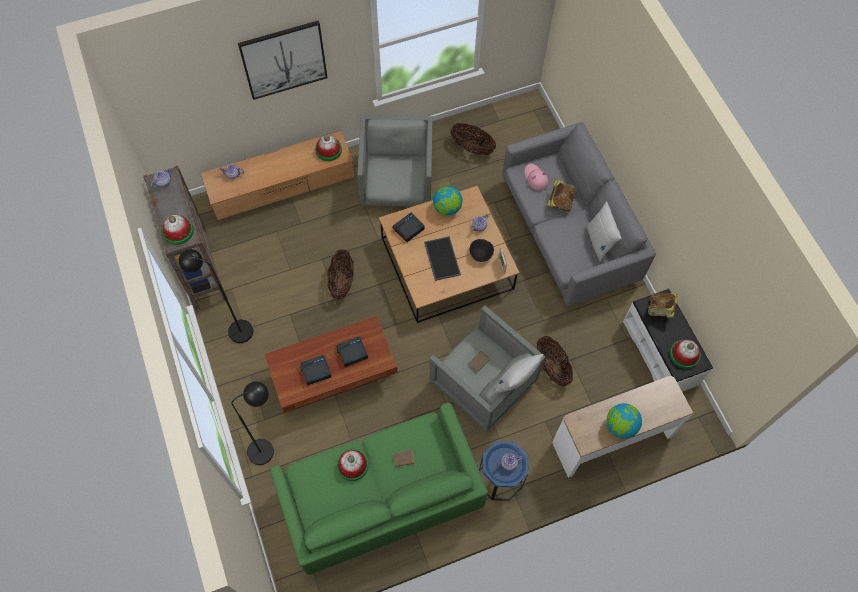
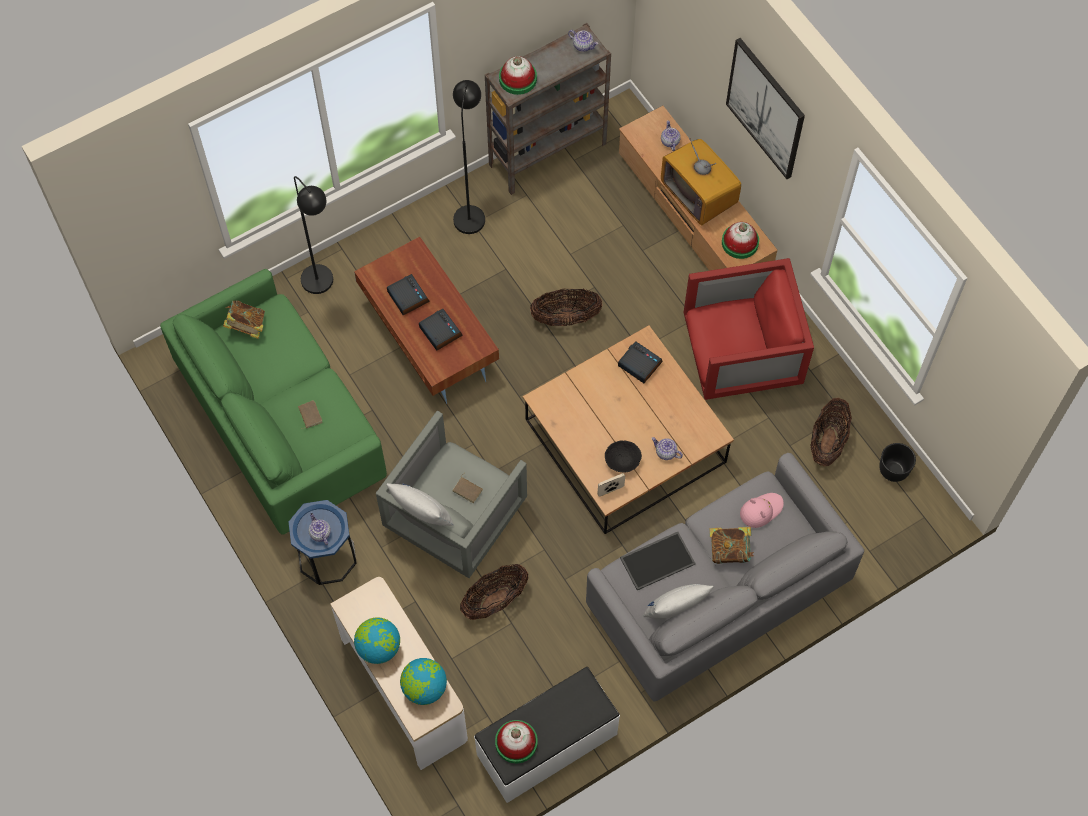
camera: 80 degrees right, 0 degrees up
(283, 166) = (698, 194): none -> television
(352, 465) = (293, 361): hat -> none
(397, 181) = (740, 353): grey armchair -> red armchair
(441, 258) = (604, 413): tray -> tray (657, 559)
(447, 208) = (685, 406): globe -> globe (424, 688)
(499, 118) = (893, 471): none -> black planter
(660, 310) = (579, 703): book -> book (246, 326)

